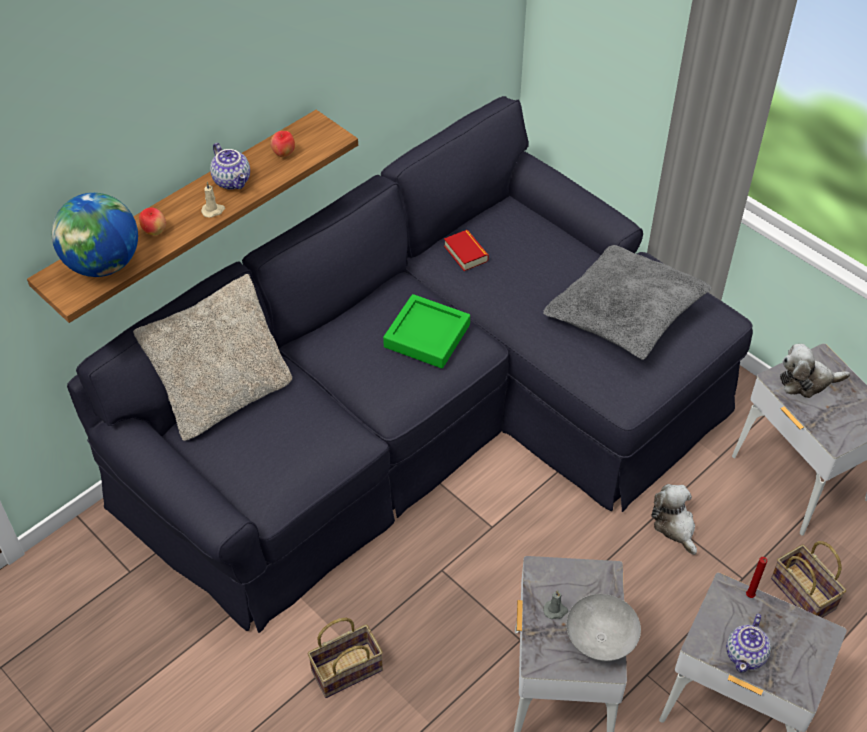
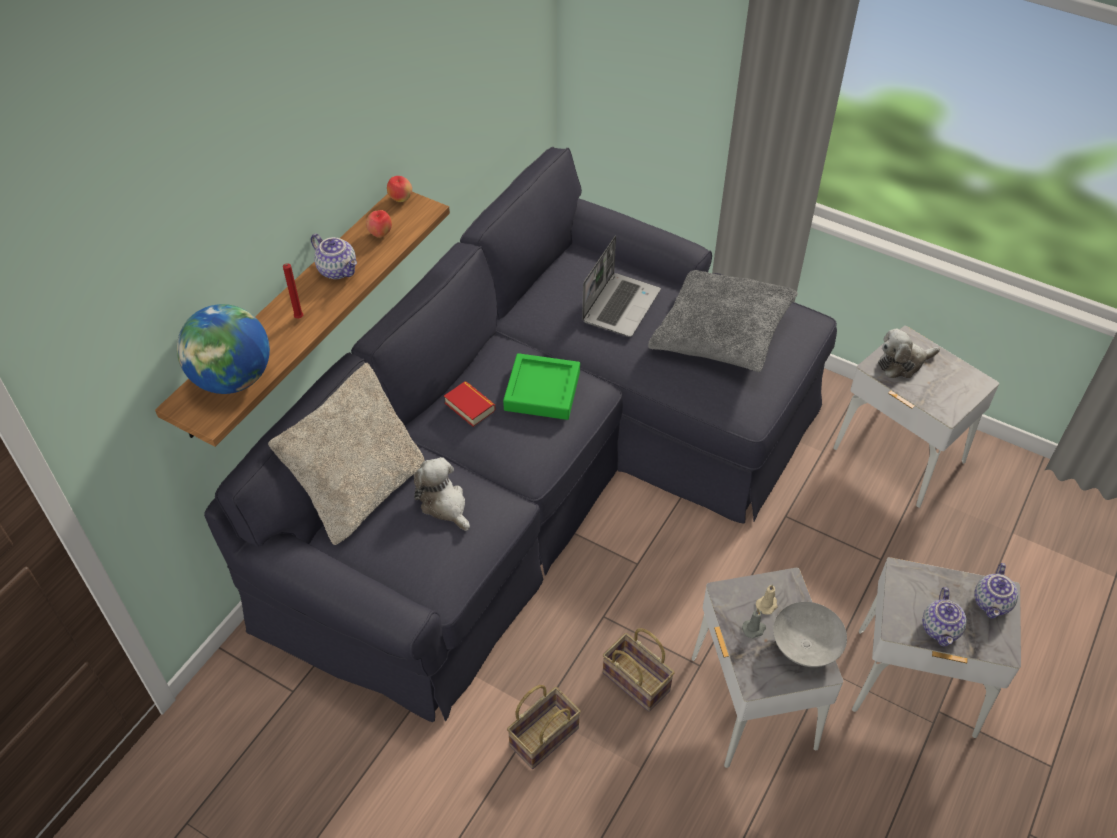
camera: 15 degrees left, 0 degrees up
(154, 231) = (275, 335): apple -> apple (400, 199)
(213, 210) = (329, 303): beige candle -> beige candle (767, 604)
(466, 253) = (552, 305): book -> book (470, 407)
(533, 266) = (620, 305): none -> laptop
(674, 526) = (804, 524): plush toy -> plush toy (444, 504)
(749, 597) = (924, 573): red candle -> red candle (299, 319)
(805, 594) = (940, 561): basket -> basket (638, 681)
(810, 642) = (992, 603): none -> teapot

